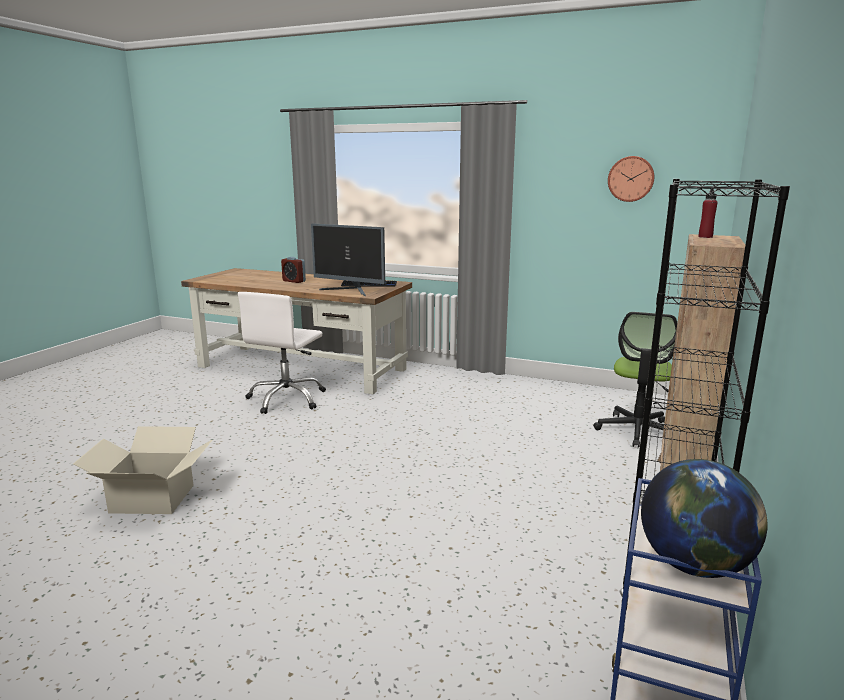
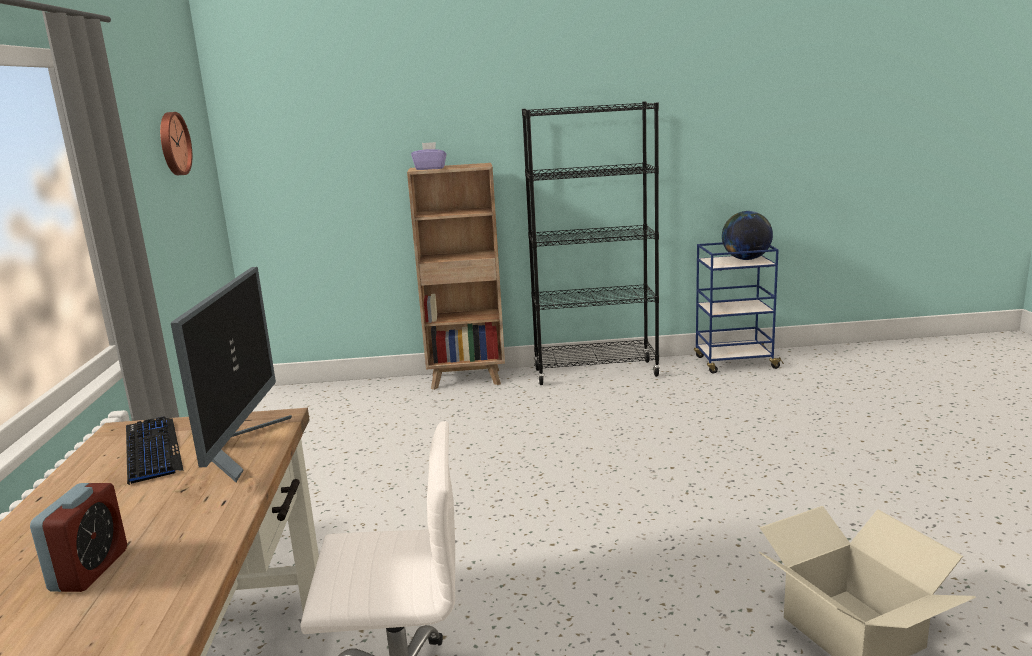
camera: 115 degrees left, 0 degrees up
(637, 430) = (366, 403): office chair -> none
(705, 237) = (430, 168): red bottle -> purple tissue box

